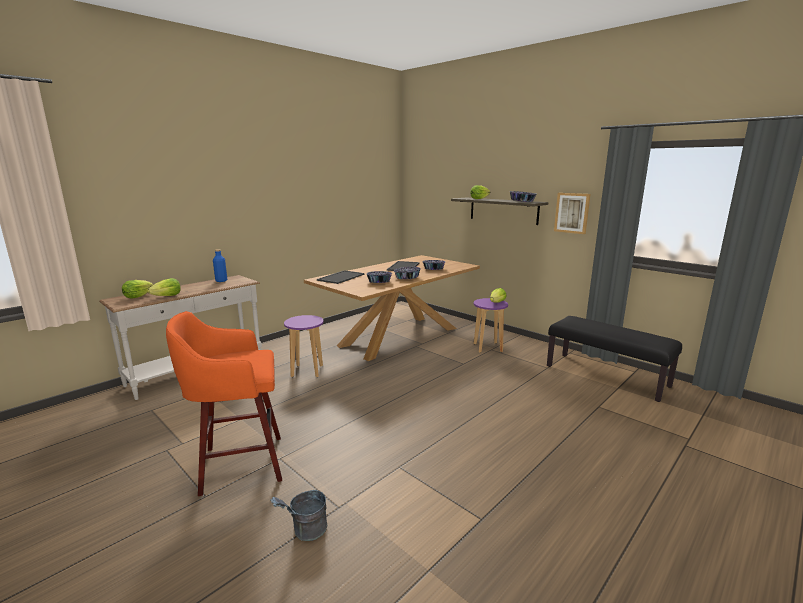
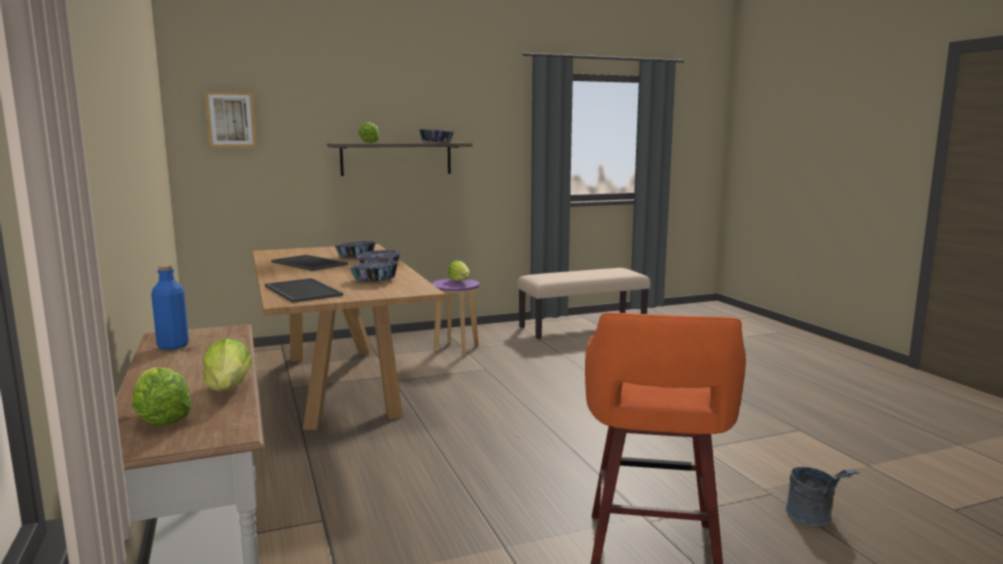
camera: 65 degrees left, 5 degrees down
(307, 371) = (377, 467): purple stool -> none
(572, 213) = (491, 154): picture -> picture (231, 119)
(606, 376) = (582, 327): black bench -> beige bench

